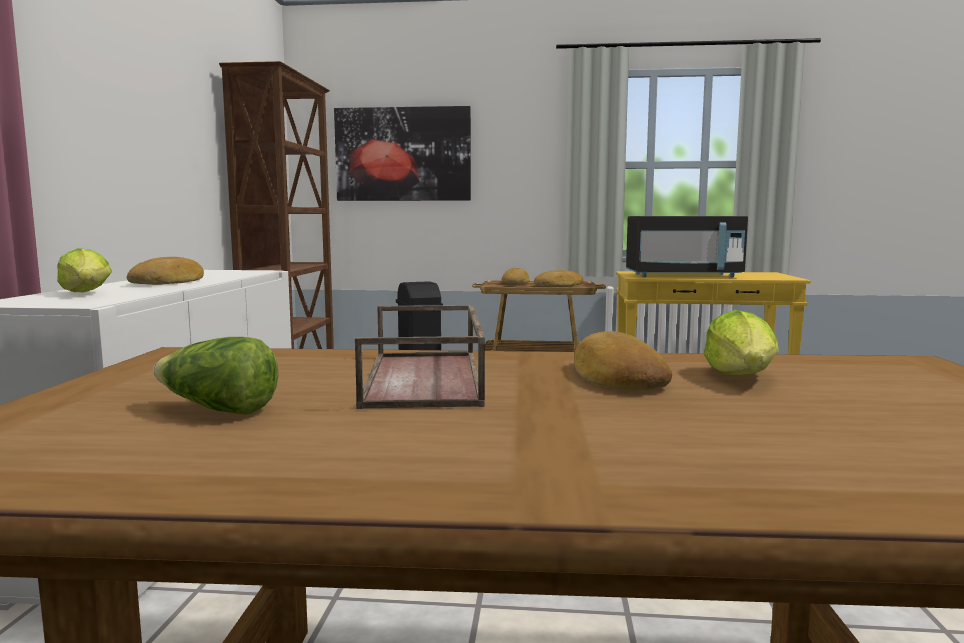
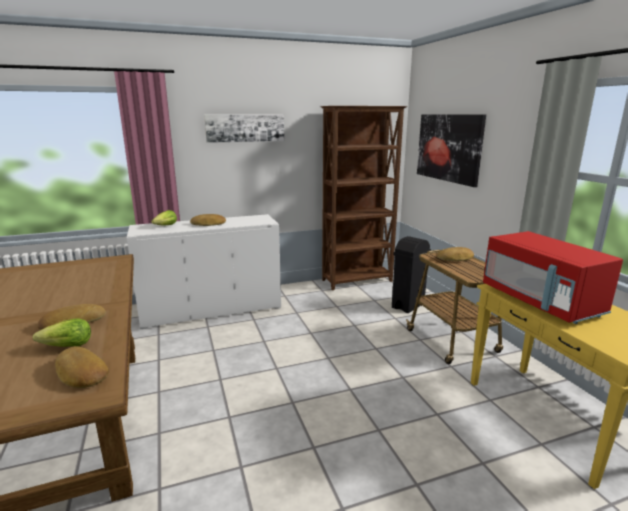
camera: 65 degrees right, 10 degrees up
(124, 72) = (245, 128): none -> picture
(217, 410) = (38, 282): lettuce -> none
(426, 379) = (74, 295): brown tray -> none
(559, 285) = (470, 271): bread -> bread (80, 373)
(683, 276) = (540, 302): black microwave -> red microwave

